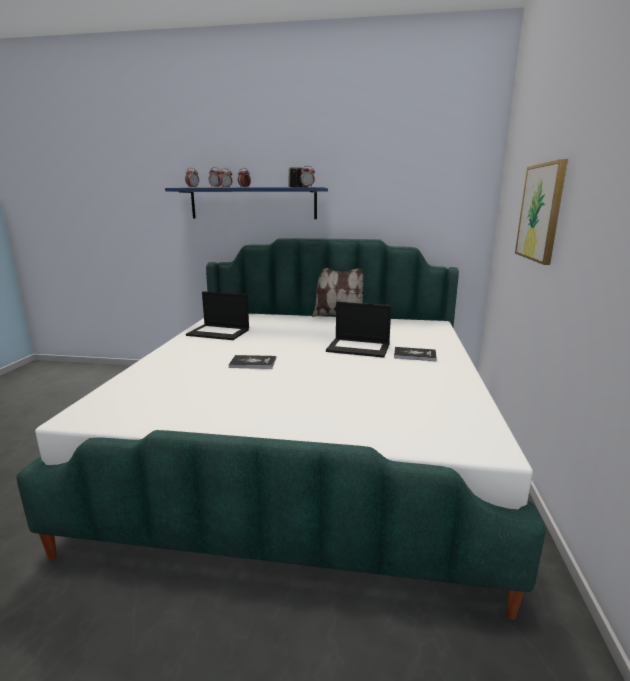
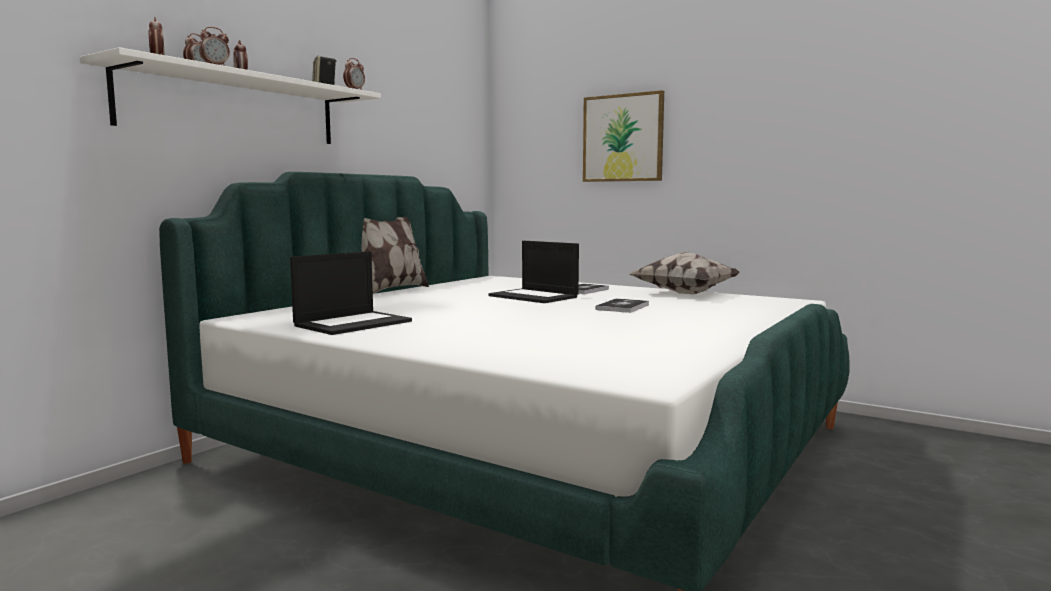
camera: 65 degrees left, 10 degrees down
(253, 203) = (234, 108): blue shelf -> white shelf
(253, 363) = (531, 321): book -> book (622, 307)
(359, 347) = (534, 296): laptop -> laptop turned 90 degrees clockwise
(460, 389) = (684, 293): none -> pillow

